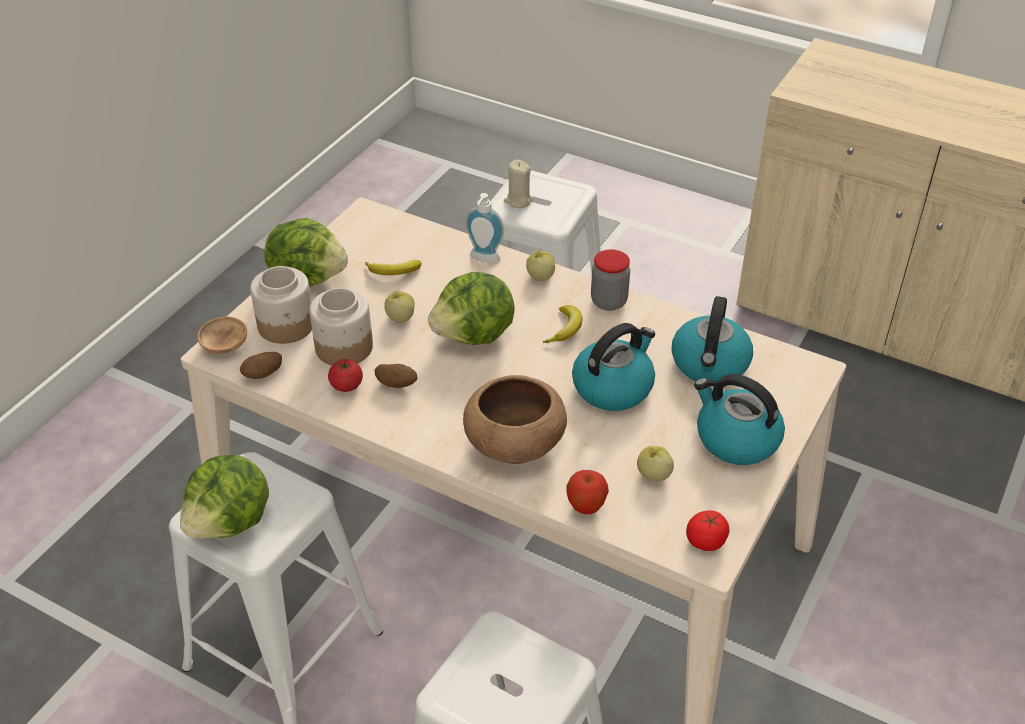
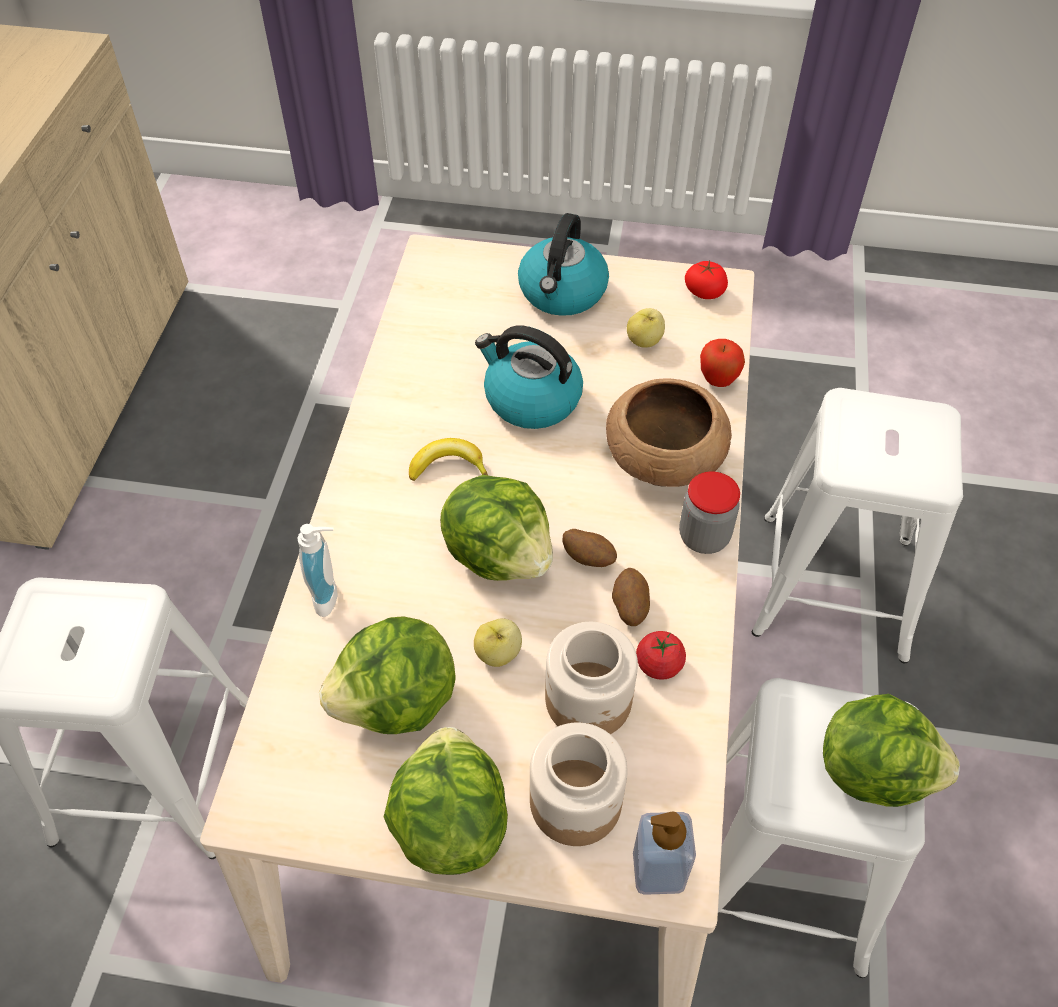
camera: 110 degrees left, 10 degrees up
(225, 346) = (658, 870): brown bowl -> soap dispenser
(263, 375) = (691, 780): potato -> potato (588, 558)
(394, 272) = (397, 703): banana -> lettuce
(518, 201) = (78, 671): beige candle -> none
(540, 277) = (350, 520): apple -> none
(609, 301) = (377, 437): jar -> jar (704, 537)
(710, 365) = (457, 329): kettle -> none

